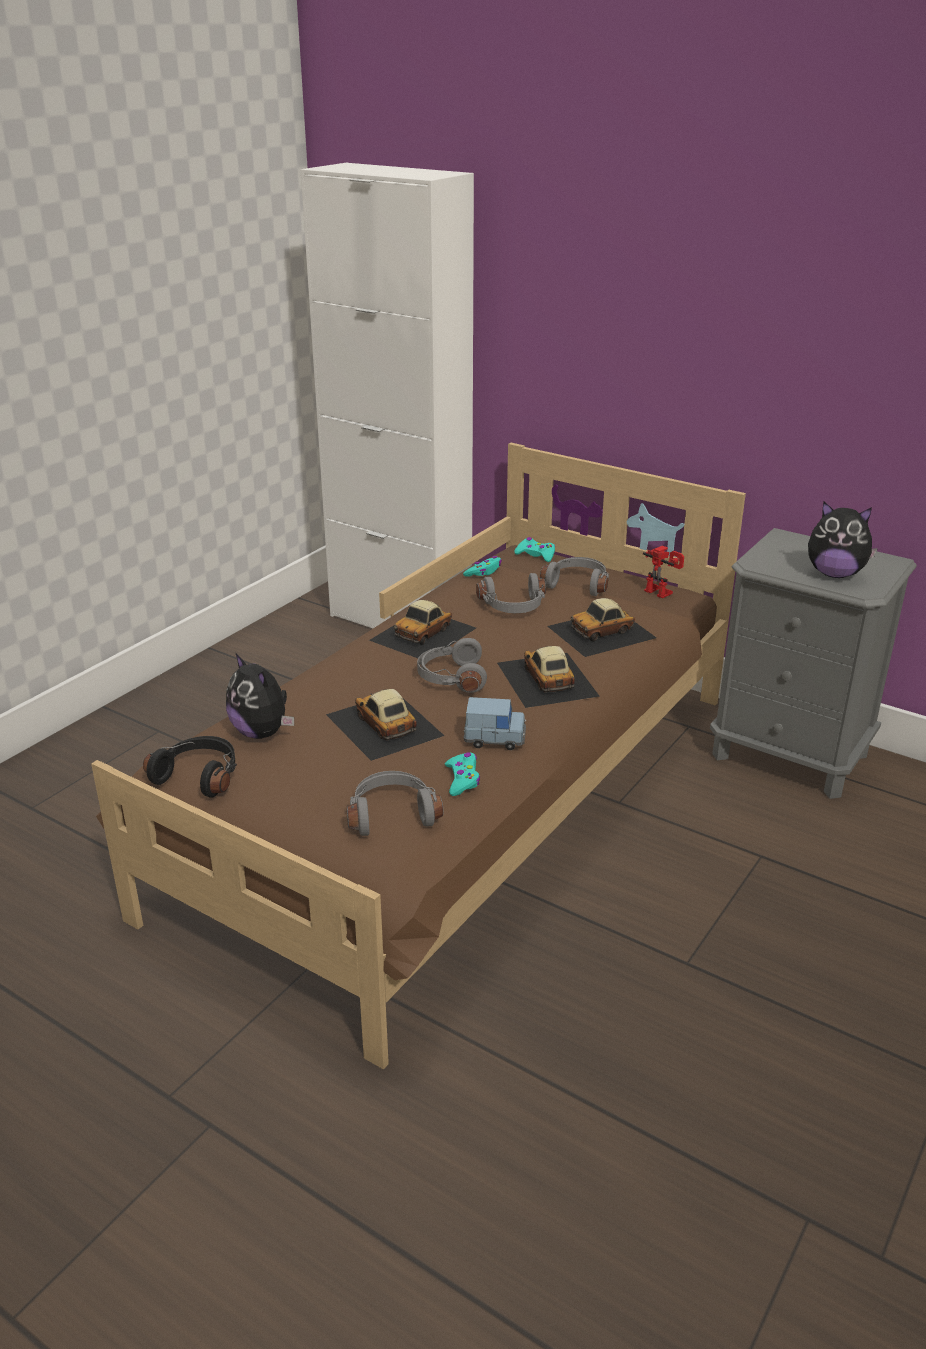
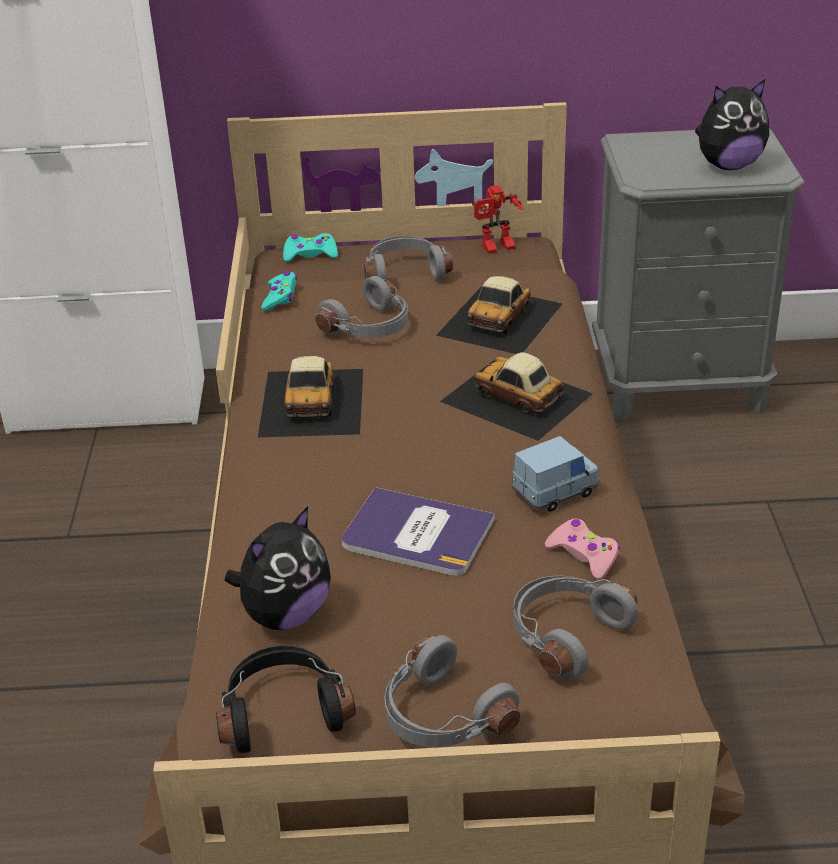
camera: 35 degrees left, 5 degrees up
(262, 732) = (285, 614): plush toy -> plush toy turned 60 degrees counterclockwise
(384, 725) = (417, 534): toy car -> book
(451, 678) = (415, 442): grey headphones -> grey headphones (442, 717)
(462, 779) = (584, 555): turquoise game controller -> pink game controller
(662, 591) = (497, 249): toy robot -> toy robot turned 150 degrees clockwise

